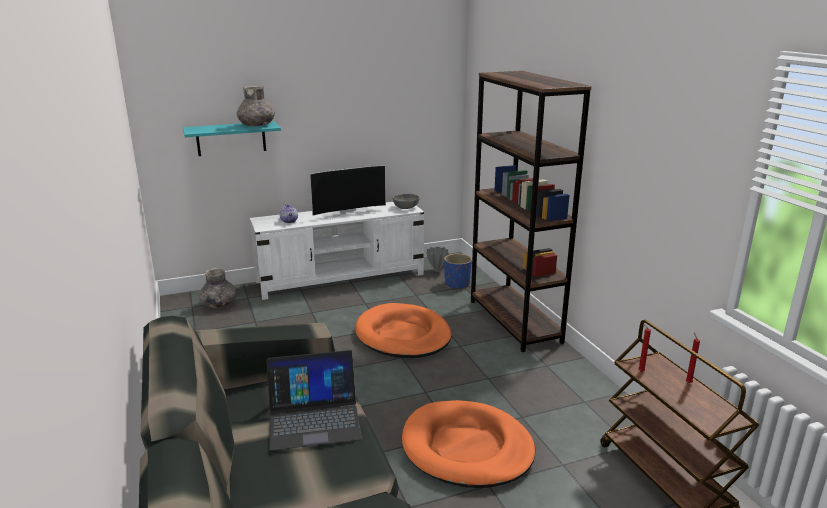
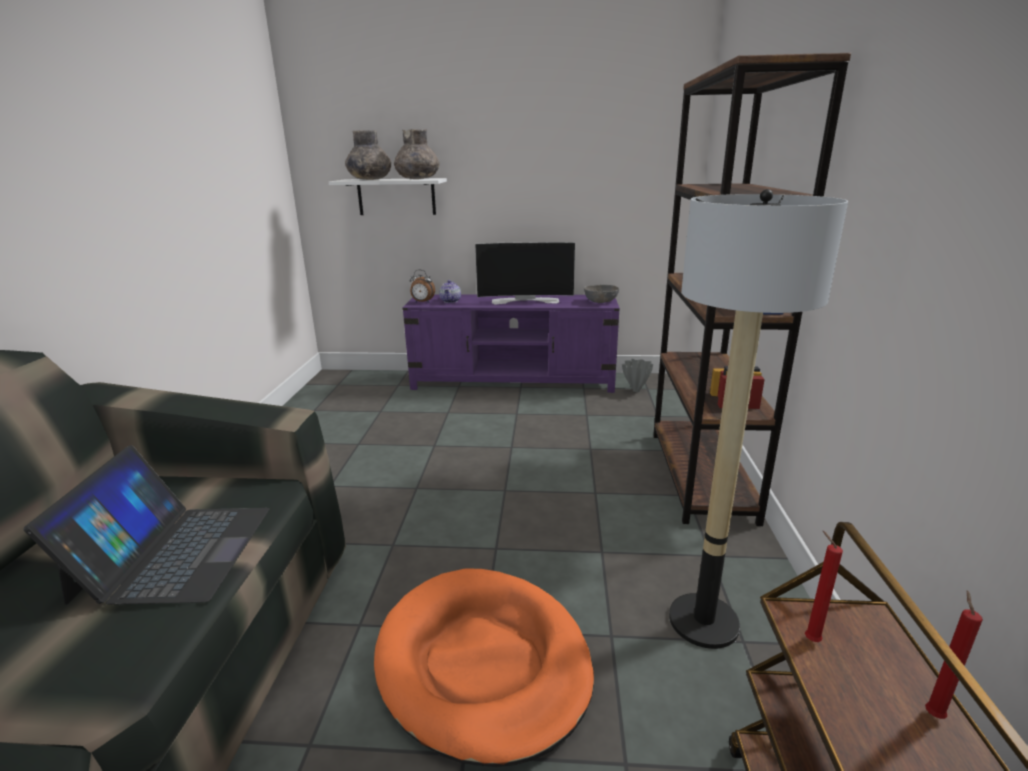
camera: 25 degrees right, 0 degrees up
(219, 304) = (364, 386): grey vase -> grey vase (370, 179)
(231, 138) = (396, 197): turquoise shelf -> white shelf
(267, 225) = (422, 302): none -> alarm clock
(314, 419) = (175, 552): laptop -> laptop turned 105 degrees counterclockwise
(341, 278) = (513, 381): white tv stand -> purple tv stand
(403, 335) = (530, 461): orange dog bed -> none
(457, 284) = (650, 411): blue planter -> none
(561, 398) = (704, 622): none -> floor lamp

